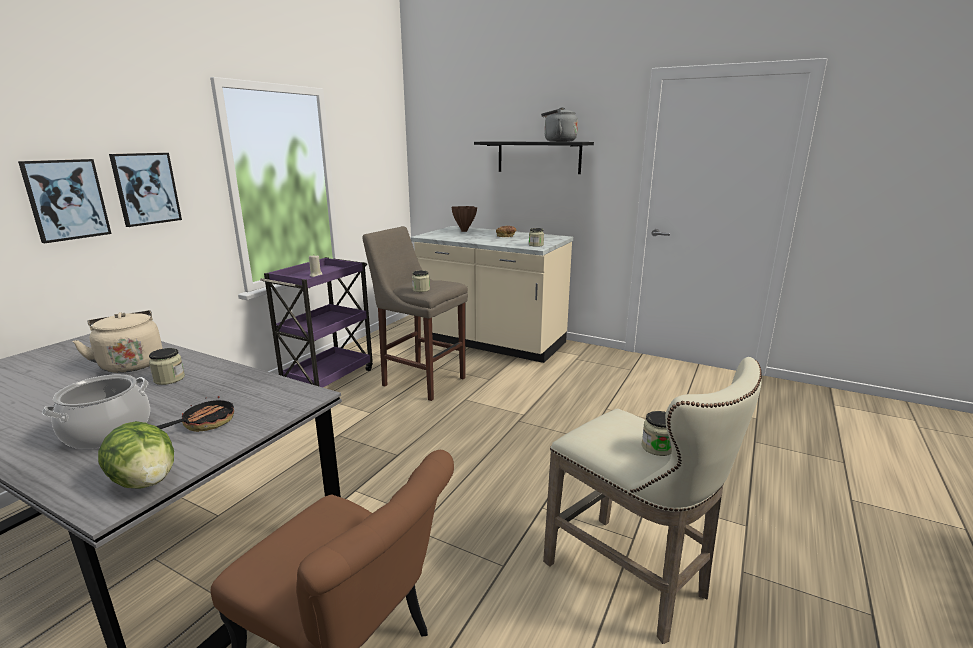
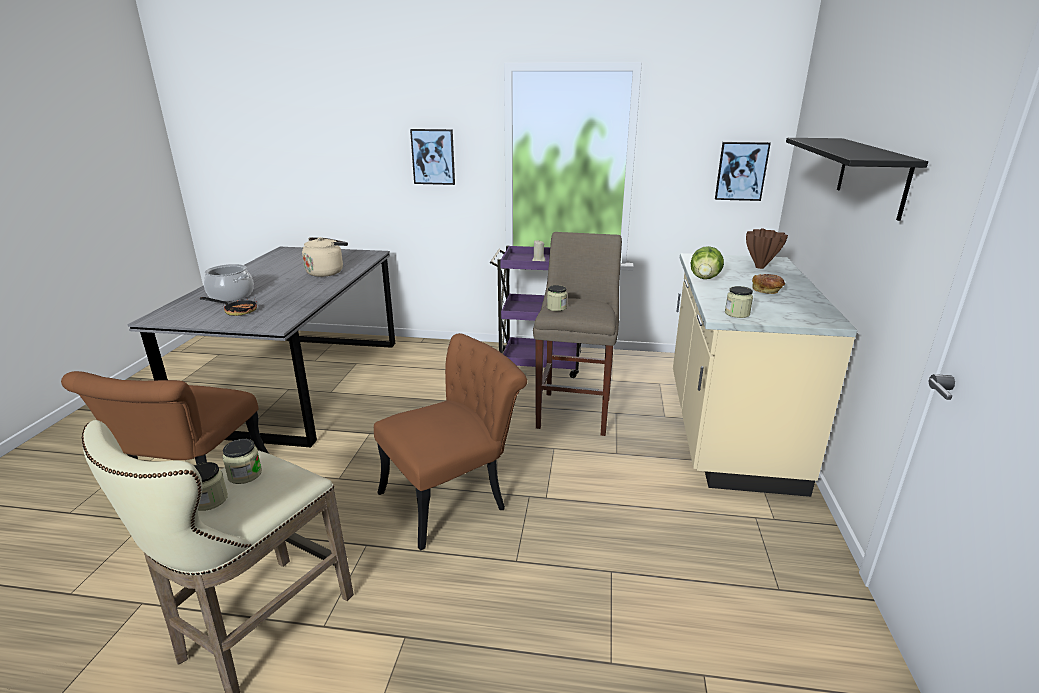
camera: 70 degrees right, 5 degrees up
(66, 199) = (381, 159): picture -> picture (741, 171)
(146, 481) = (173, 318): lettuce -> lettuce (704, 278)
(169, 379) = (303, 286): jar -> jar (245, 474)
(500, 453) = (454, 496): none -> brown chair
(557, 141) = (863, 152): grey kettle -> none

